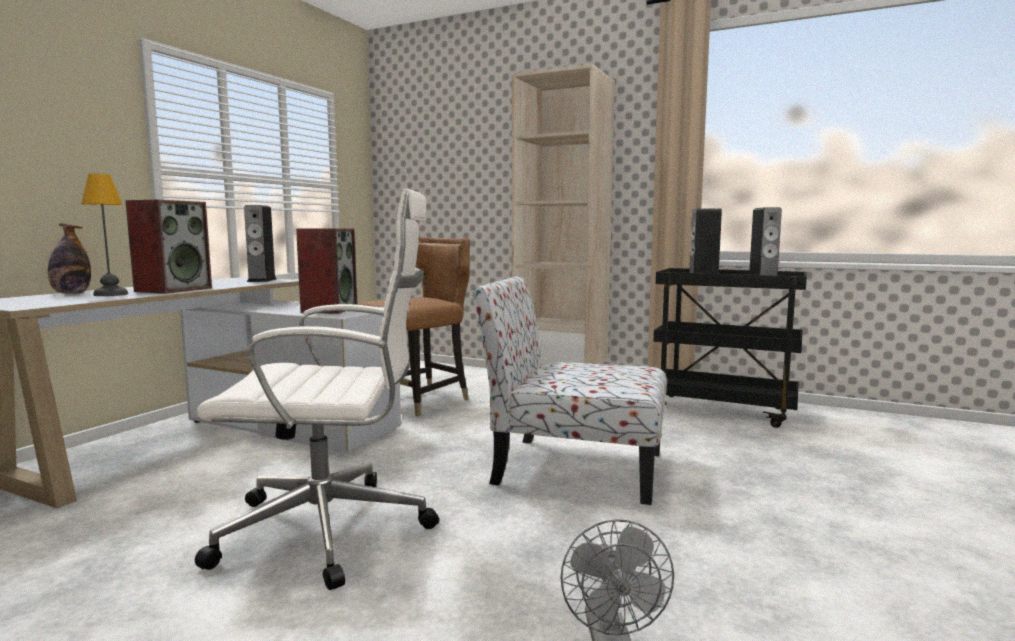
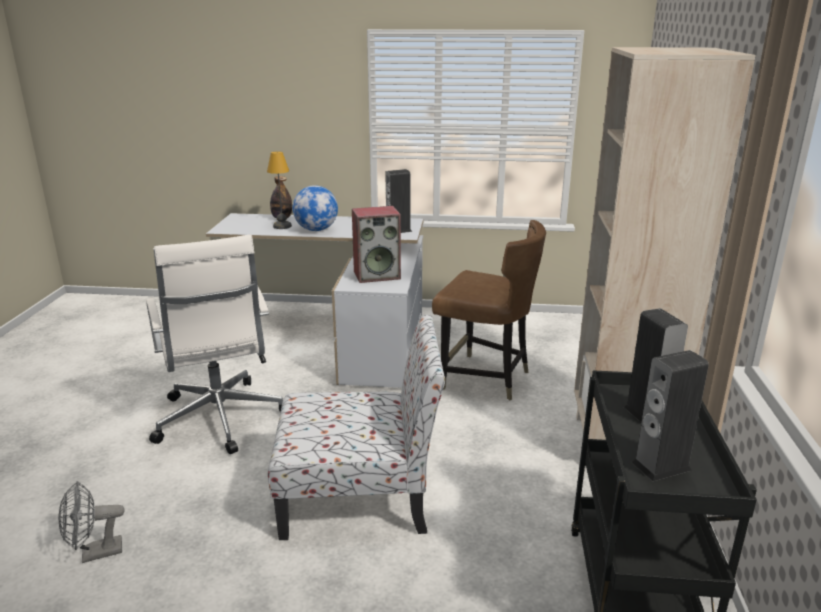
camera: 70 degrees right, 15 degrees up
(174, 290) = (316, 230): speaker -> globe
(573, 468) = (359, 496): chair -> chair turned 90 degrees clockwise

